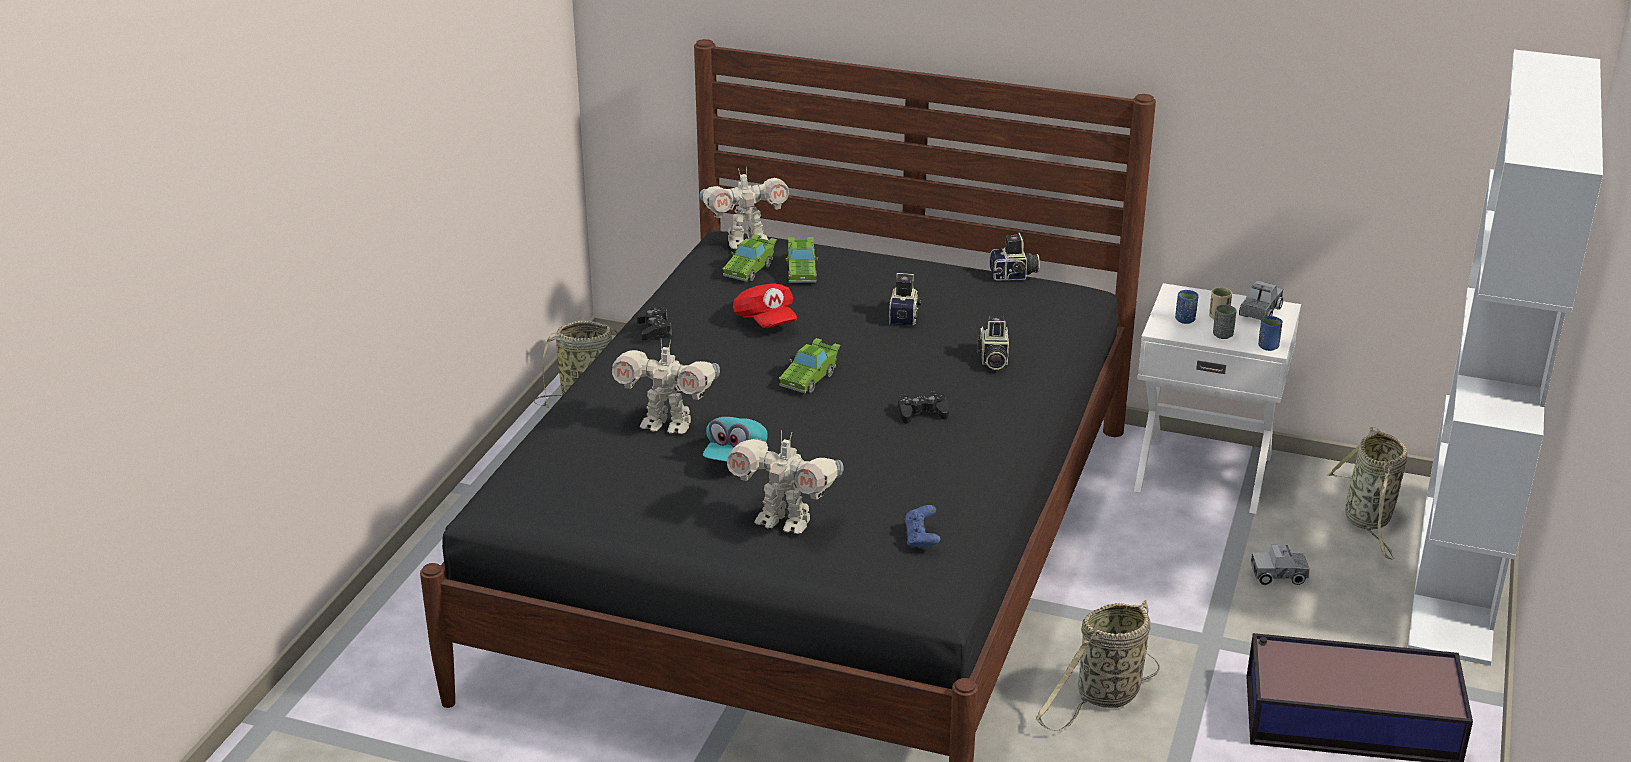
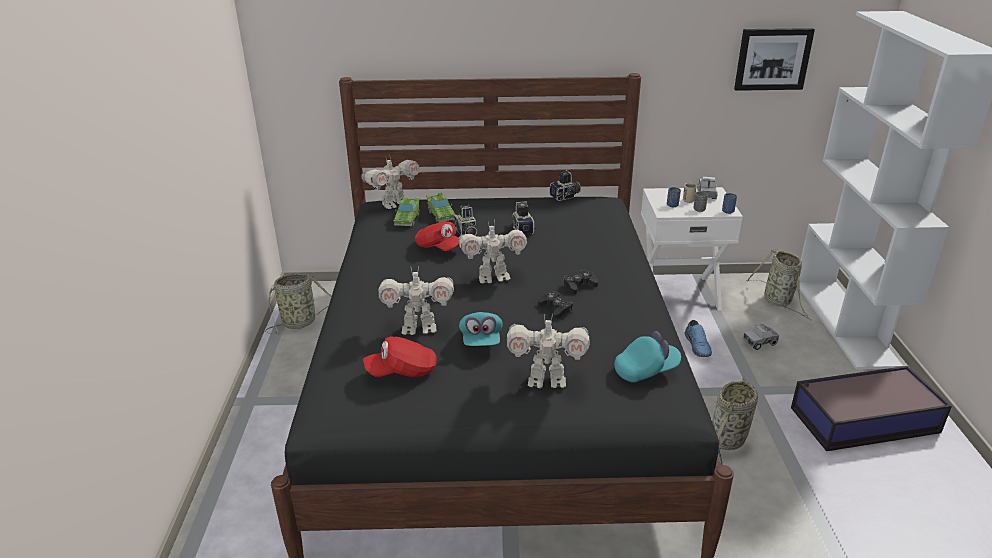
camera: 20 degrees left, 0 degrees up
(614, 472) = (402, 371): none -> red cap
(654, 329) = (369, 266): black game controller -> black game controller (555, 309)
(810, 378) = (493, 277): green toy car -> toy robot
(921, 539) = (646, 370): blue game controller -> turquoise cap
(992, 359) = (594, 245): camera -> camera (465, 233)
(1170, 558) = (698, 346): none -> blue shoe
(1388, 103) = (772, 59): none -> picture

